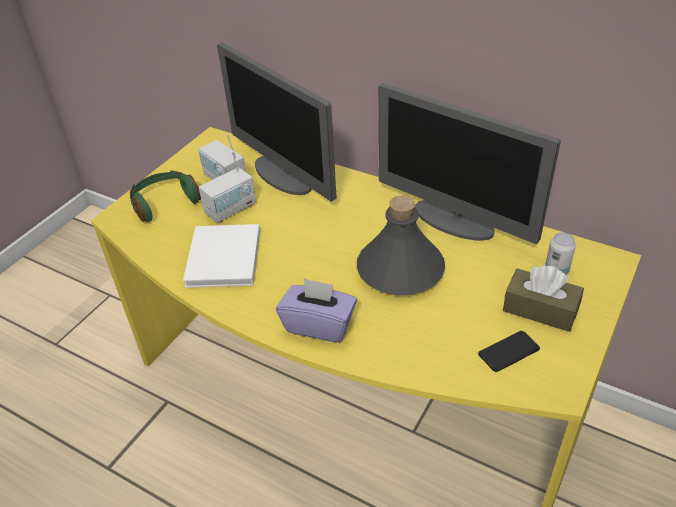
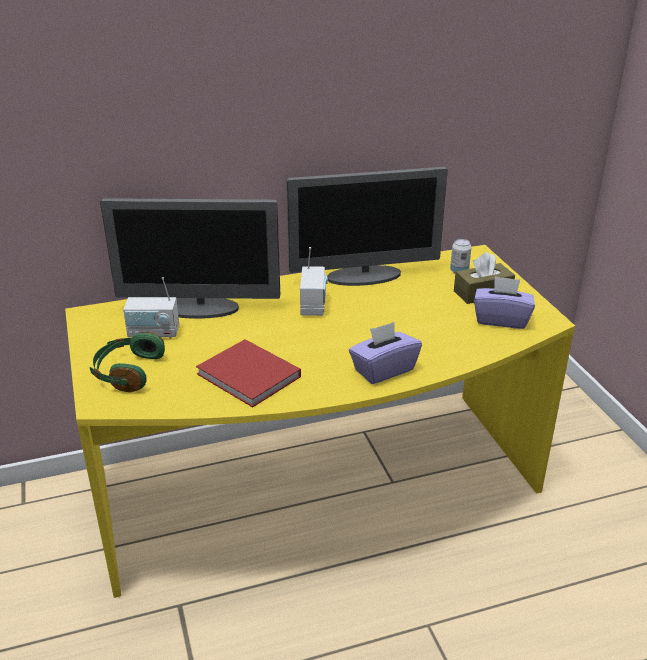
camera: 50 degrees left, 10 degrees down
(223, 260) = (250, 376): white book -> red book
(231, 209) = (196, 347): radio -> radio (313, 305)
(400, 270) = (379, 316): grey bottle -> none
(508, 352) = (501, 319): phone -> purple tissue box

